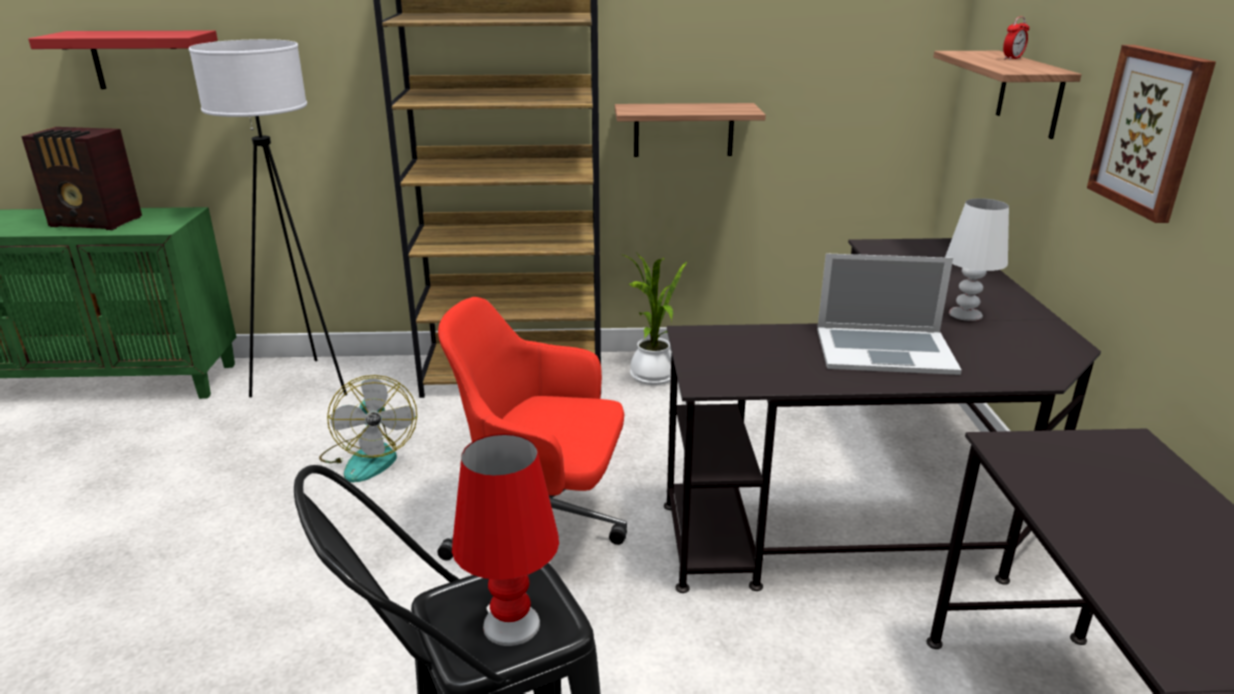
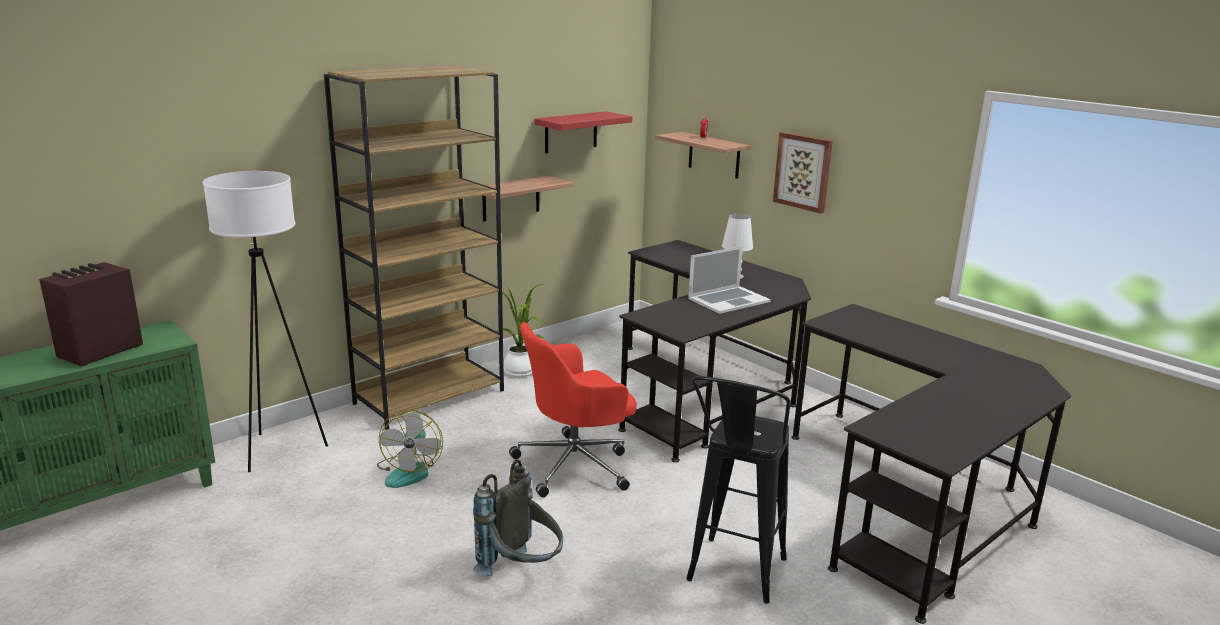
camera: 40 degrees left, 5 degrees down
(96, 222) = (98, 351): radio -> radio turned 150 degrees clockwise
(147, 60) = (116, 200): red shelf -> red shelf (571, 132)
(275, 657) = (522, 571): none -> grey backpack
(369, 457) = (410, 471): fan -> fan turned 60 degrees clockwise
(512, 624) = (758, 431): red table lamp -> none

